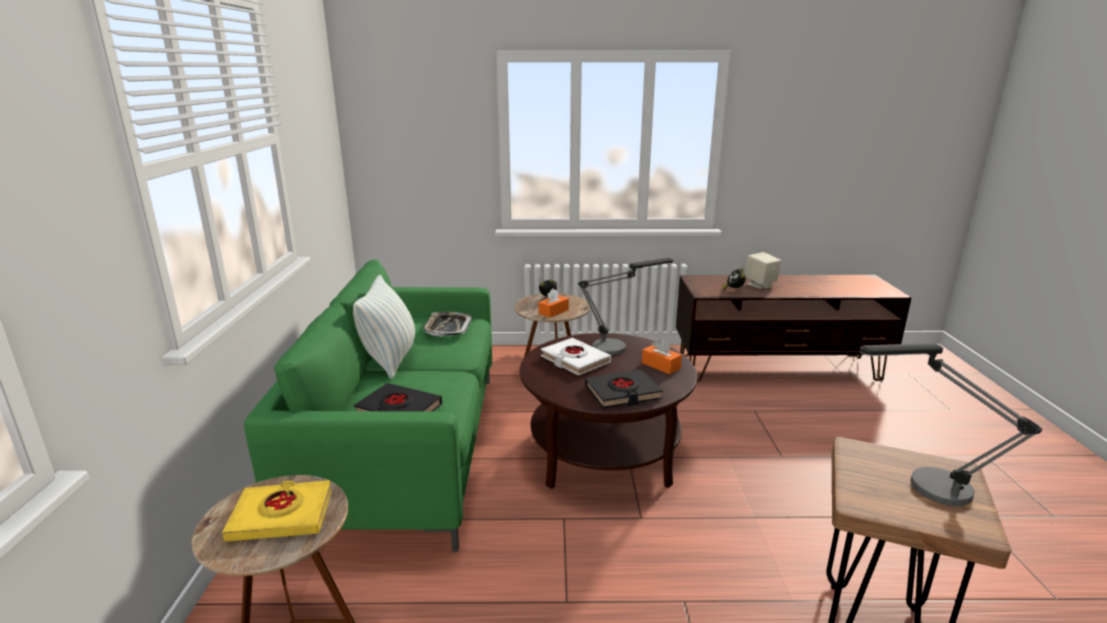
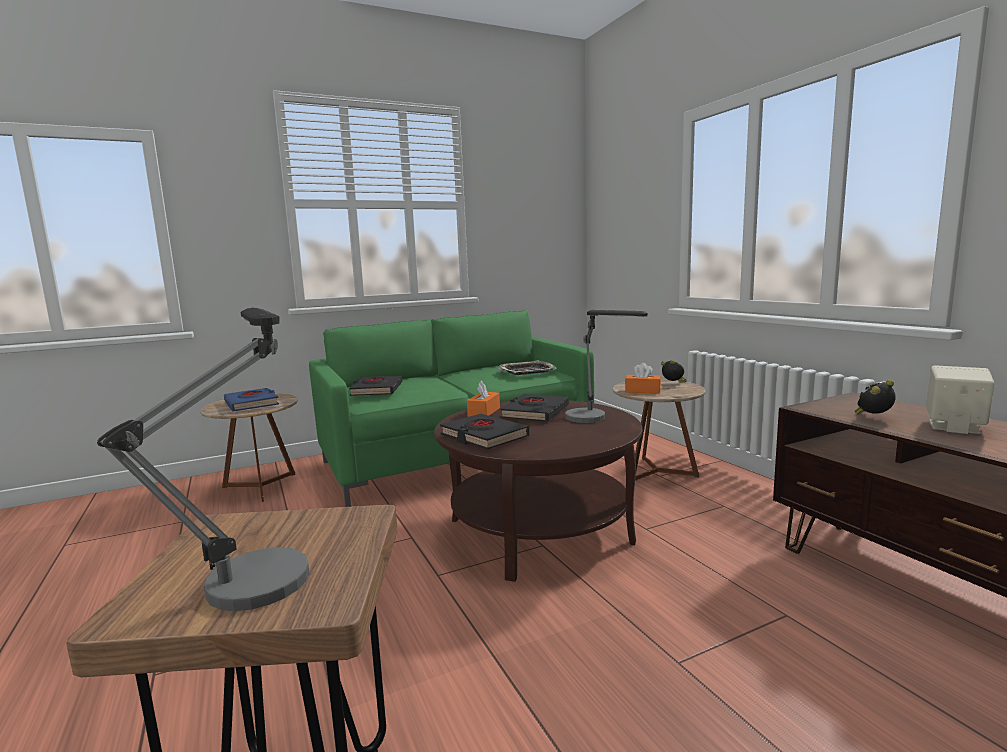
camera: 65 degrees right, 10 degrees down
(282, 516) = (252, 404): yellow book -> blue book
(390, 360) = (453, 375): pillow -> none
(575, 360) = (535, 412): white book -> black book
(661, 365) = (574, 439): orange tissue box -> orange tissue box (484, 412)

